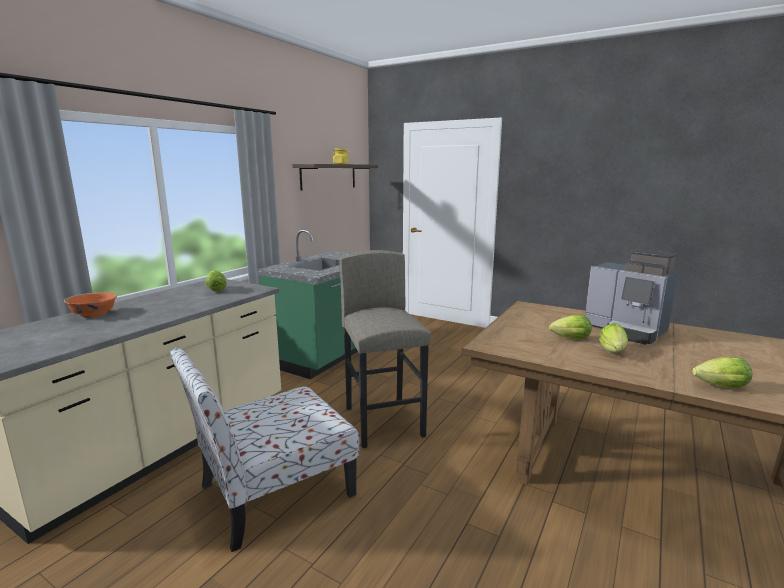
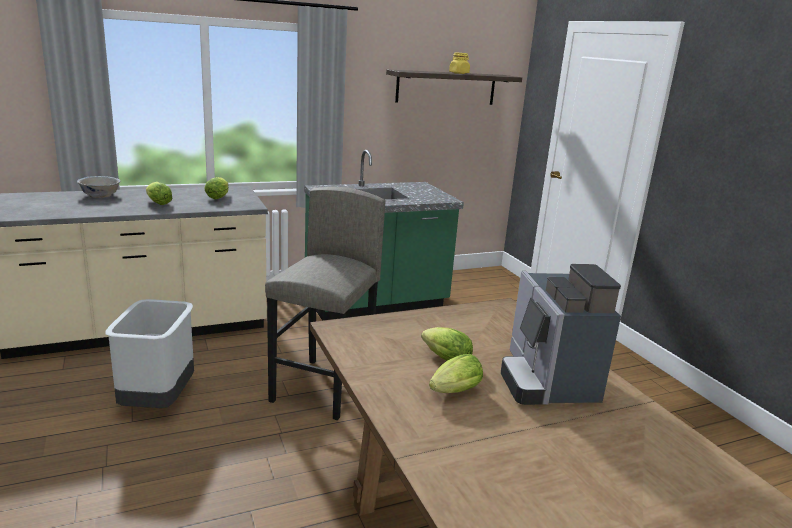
camera: 35 degrees right, 5 degrees up
(93, 314) = (100, 195): orange bowl -> white bowl
(273, 492) = (157, 401): chair -> grey trash can
(717, 386) = (465, 482): lettuce -> lettuce (157, 203)

